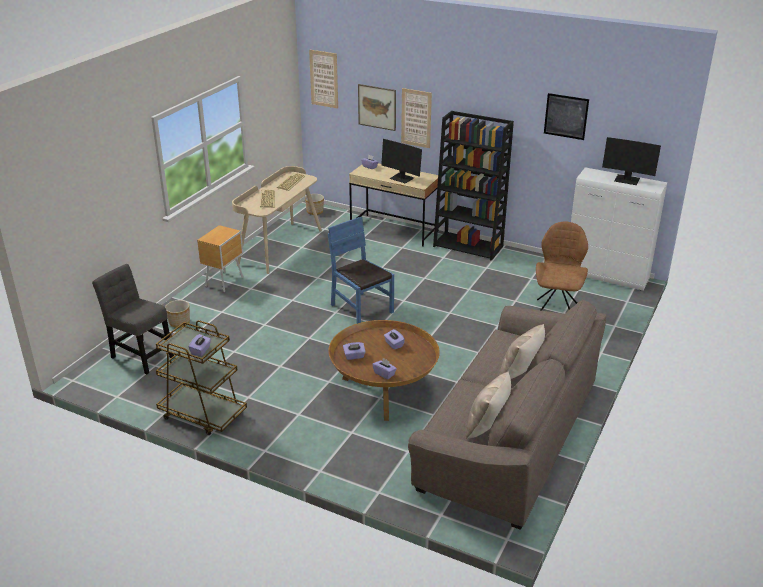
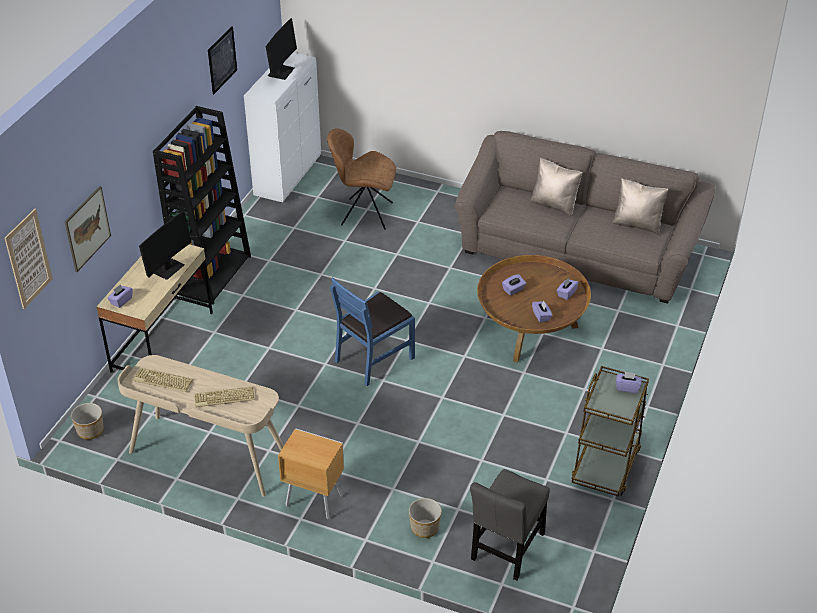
camera: 95 degrees left, 10 degrees up
(416, 118) = (123, 197): picture -> none

